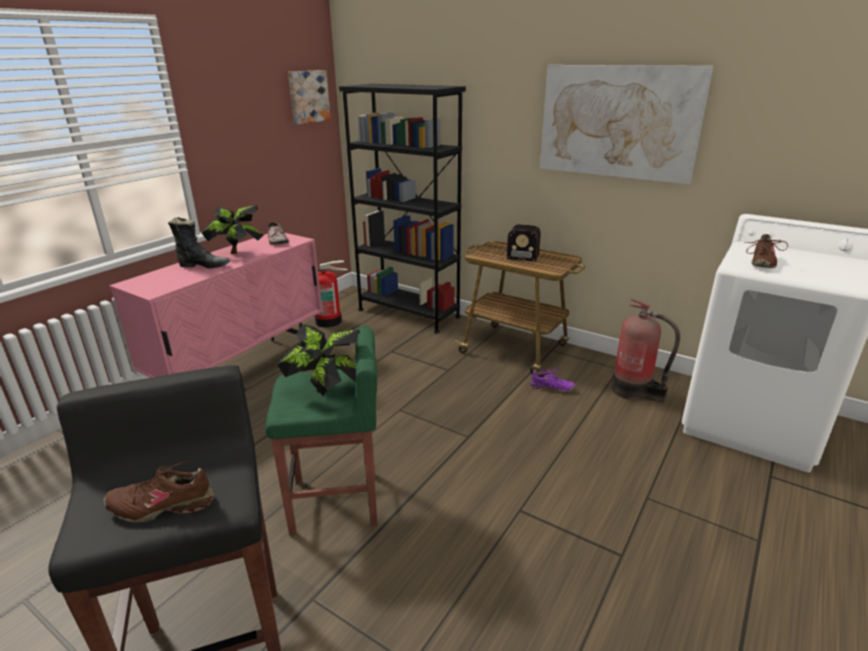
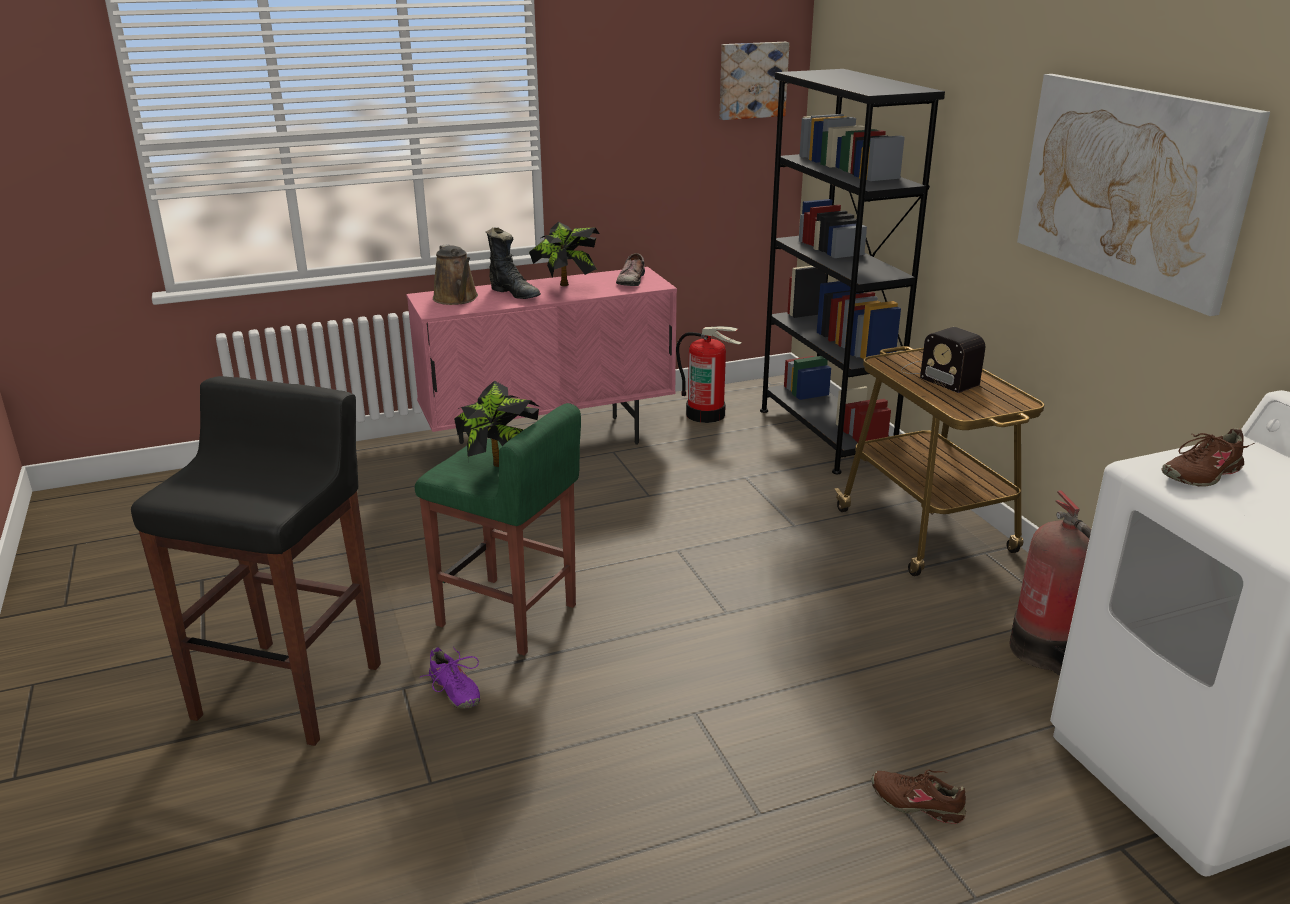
camera: 35 degrees right, 0 degrees up
(161, 279) = (457, 299): none -> brown watering can
(163, 505) = (229, 493): brown shoe -> brown shoe (917, 803)
(552, 388) = (917, 601): purple shoe -> purple shoe (454, 691)

